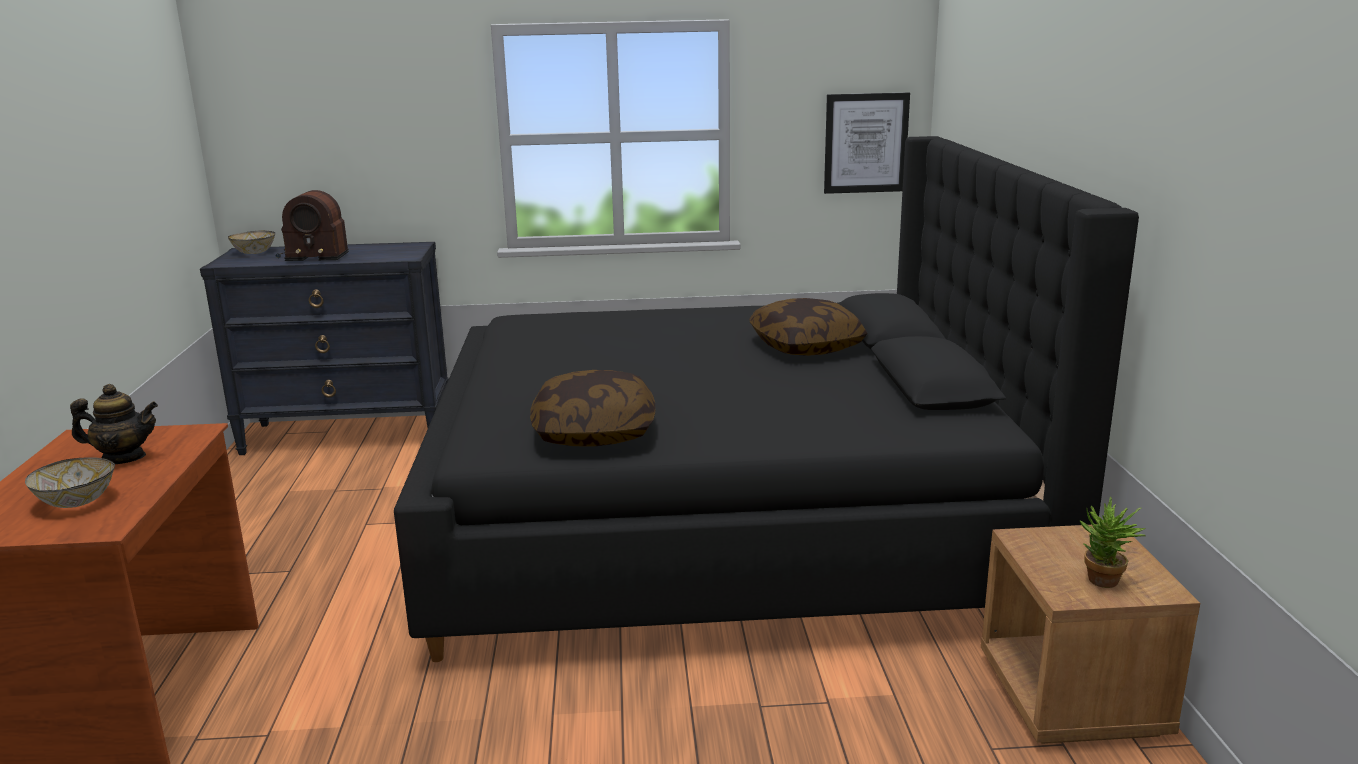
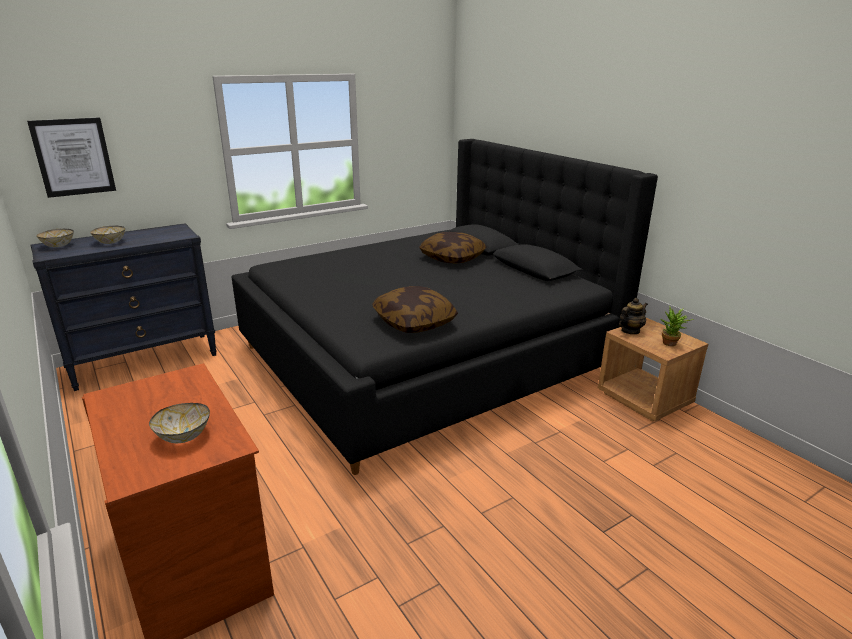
camera: 30 degrees left, 5 degrees up
(124, 458) = (167, 401): teapot -> teapot (630, 331)
(312, 255) = (111, 242): radio -> bowl
(865, 143) = (424, 143): picture -> picture (73, 157)

